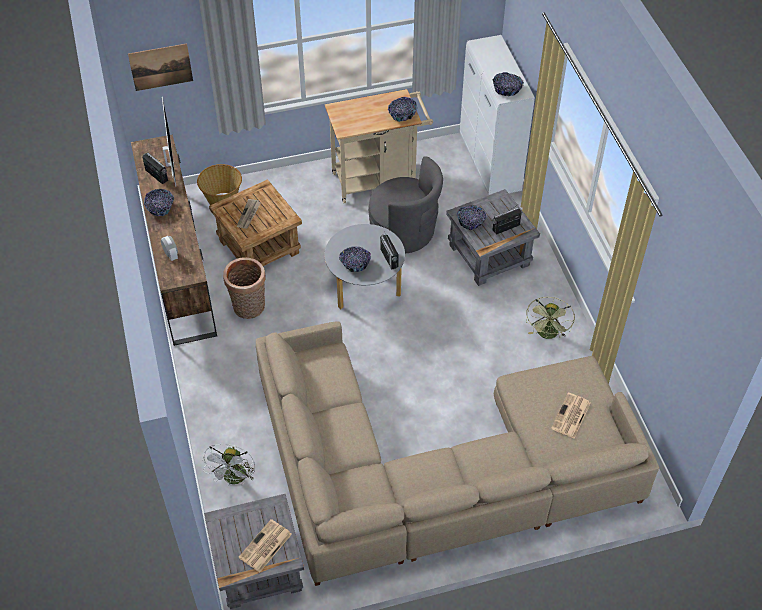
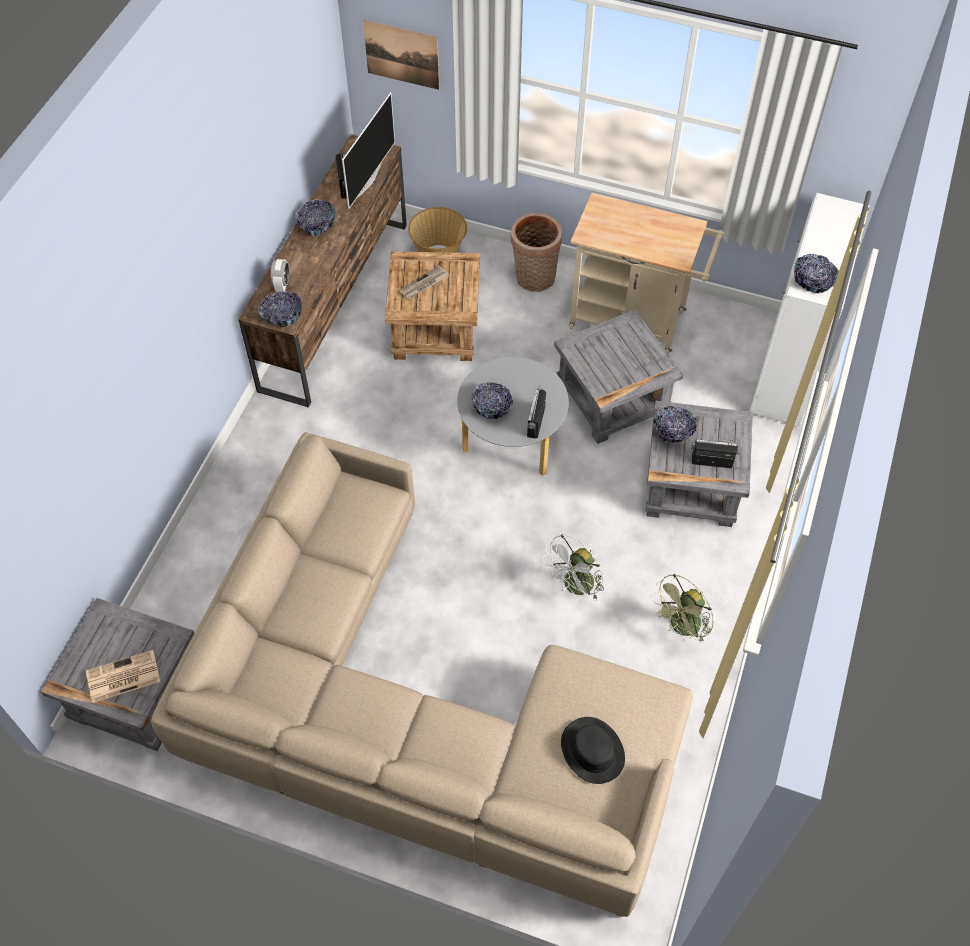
camera: 35 degrees right, 5 degrees up
(234, 479) = (194, 579): white fan -> white fan (575, 587)
(249, 308) = (366, 395): basket -> basket (534, 280)
(402, 114) = (674, 250): bowl -> bowl (282, 315)
(404, 232) = (611, 400): grey armchair -> grey side table
(571, 416) = (592, 751): newspaper -> black hat

